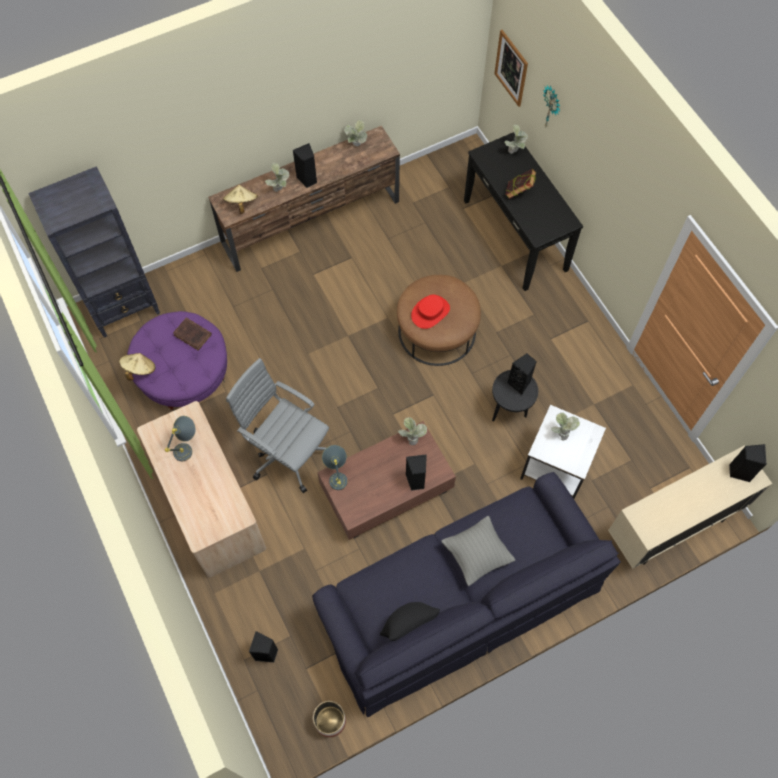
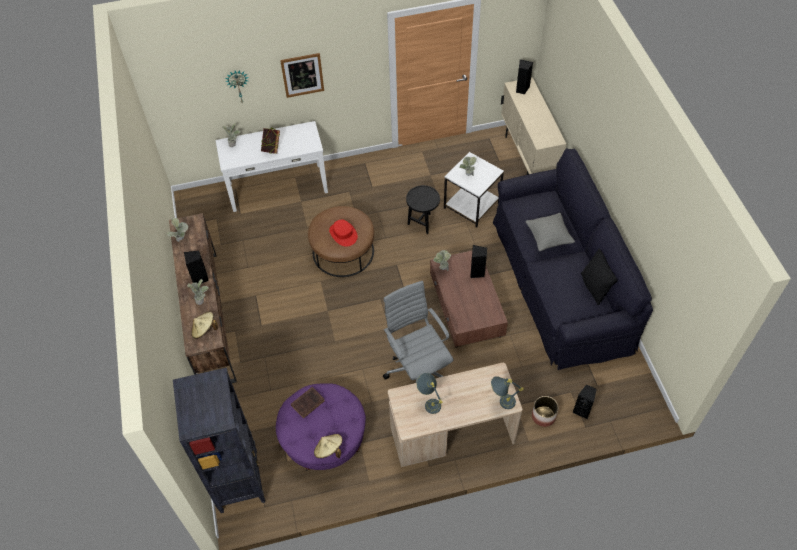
camera: 75 degrees left, 10 degrees down
(288, 451) = (418, 369): grey office chair -> grey office chair turned 105 degrees clockwise
(330, 721) = (637, 376): planter -> planter (543, 416)
(337, 475) = (461, 321): grey table lamp -> grey table lamp (501, 401)
(511, 68) = (183, 105): picture -> picture (302, 75)
(515, 235) = (277, 187): black console table -> white console table
(520, 384) = (419, 194): black speaker -> none

